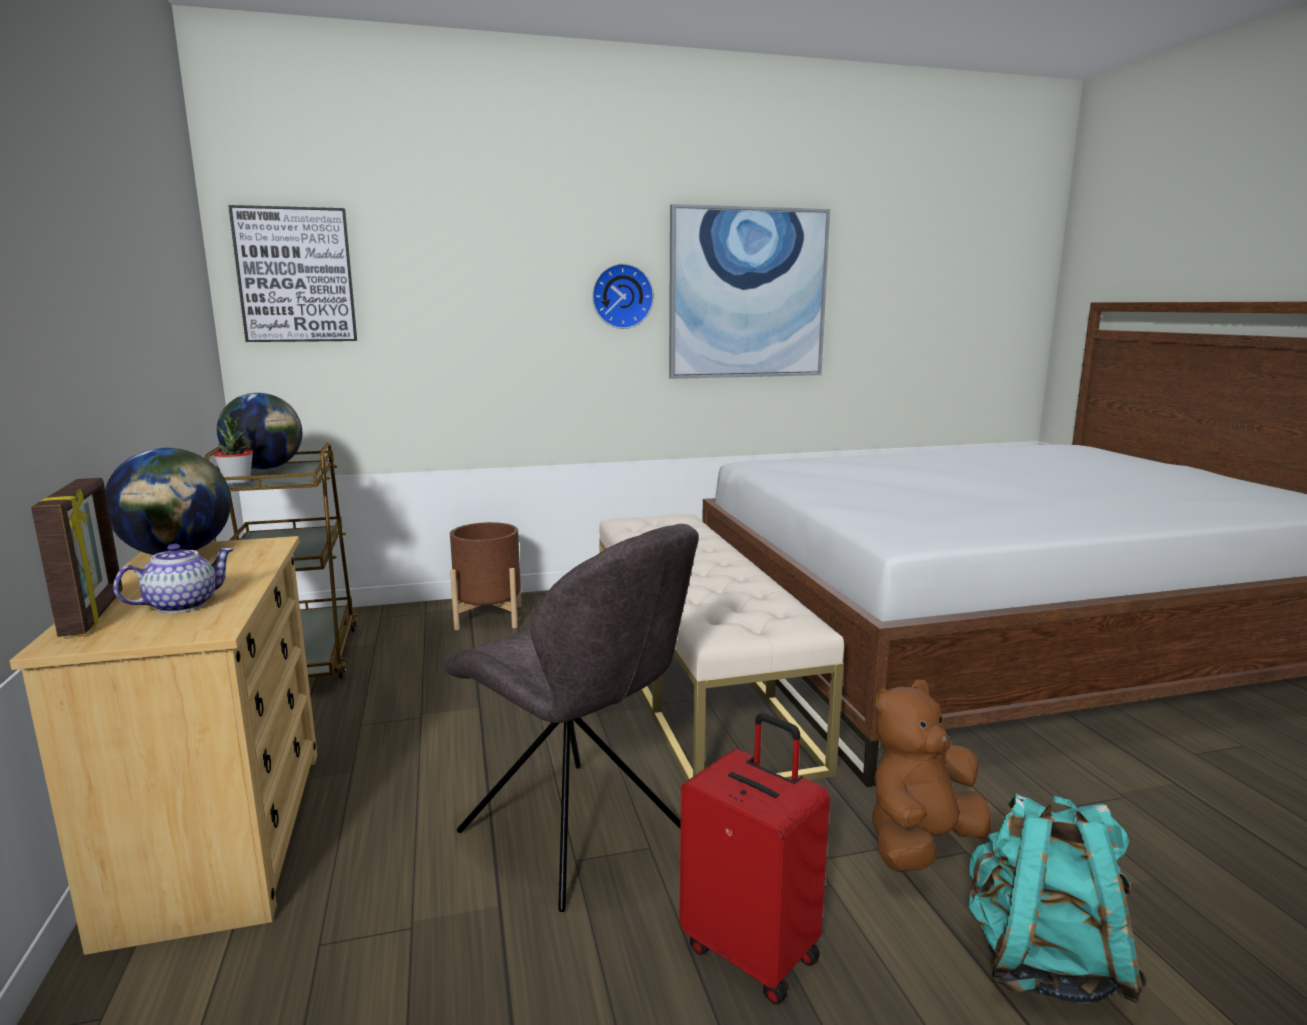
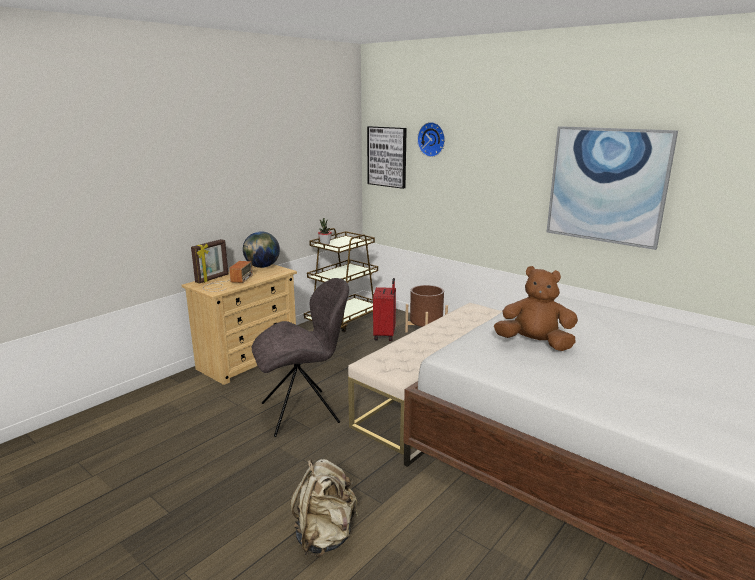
camera: 55 degrees right, 5 degrees up
(182, 605) = (227, 283): teapot -> radio
(265, 468) = (347, 240): globe -> none
(576, 834) = (303, 412): grey chair -> grey chair turned 120 degrees counterclockwise
(622, 296) = (525, 179): wall clock -> wall clock (432, 139)
(752, 951) = (276, 466): red suitcase -> red suitcase (385, 335)
(920, 843) = (375, 489): brown plush toy -> brown plush toy (534, 343)
(1041, 962) = (325, 536): turquoise backpack -> beige backpack

